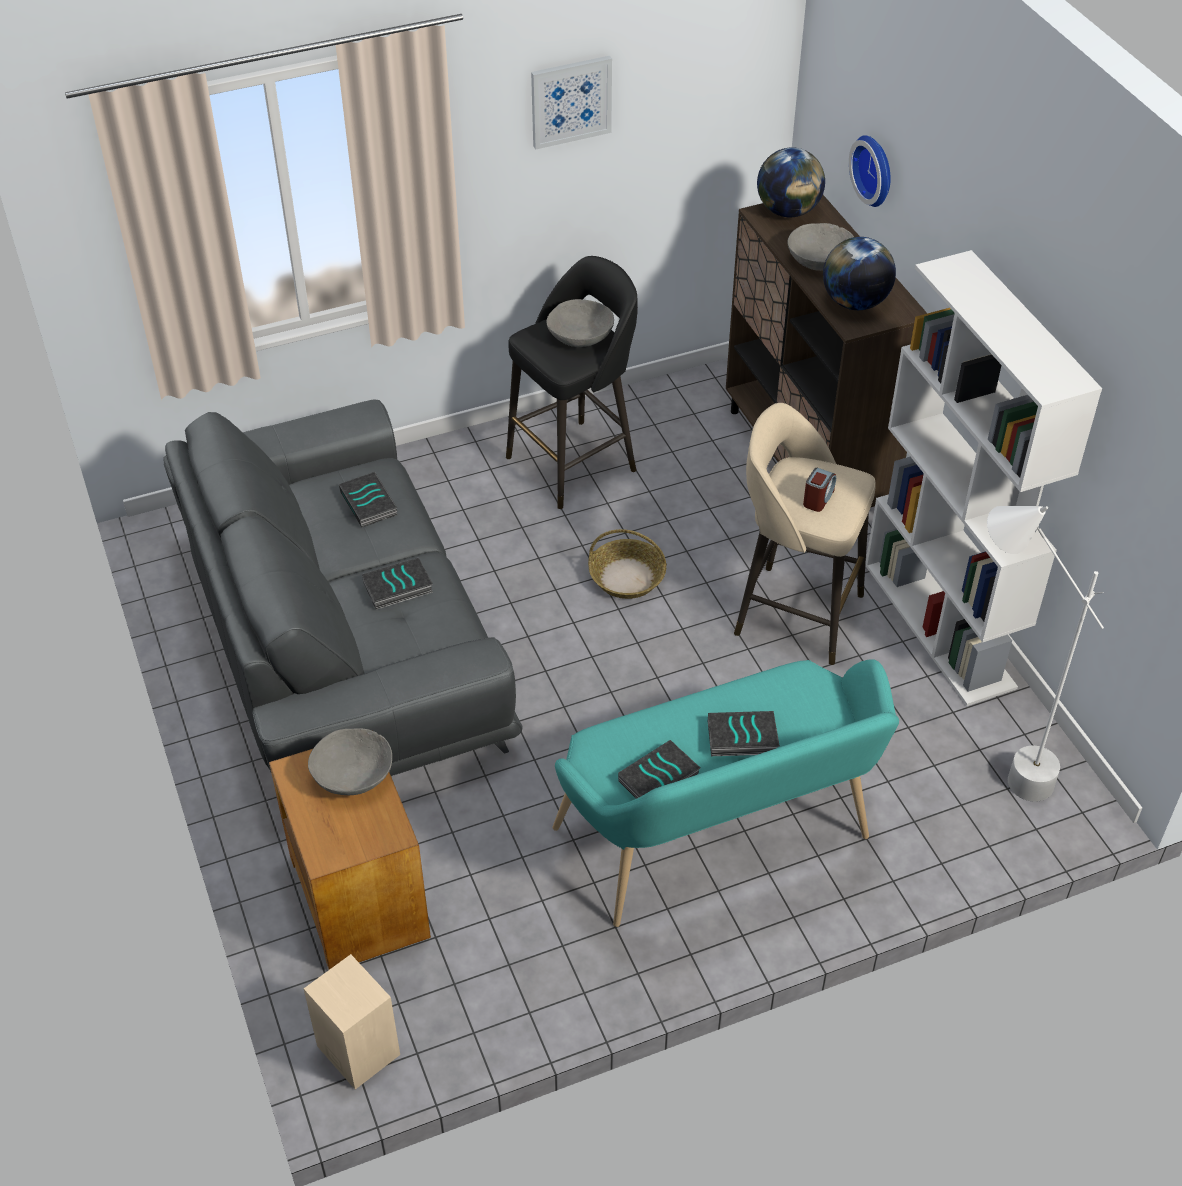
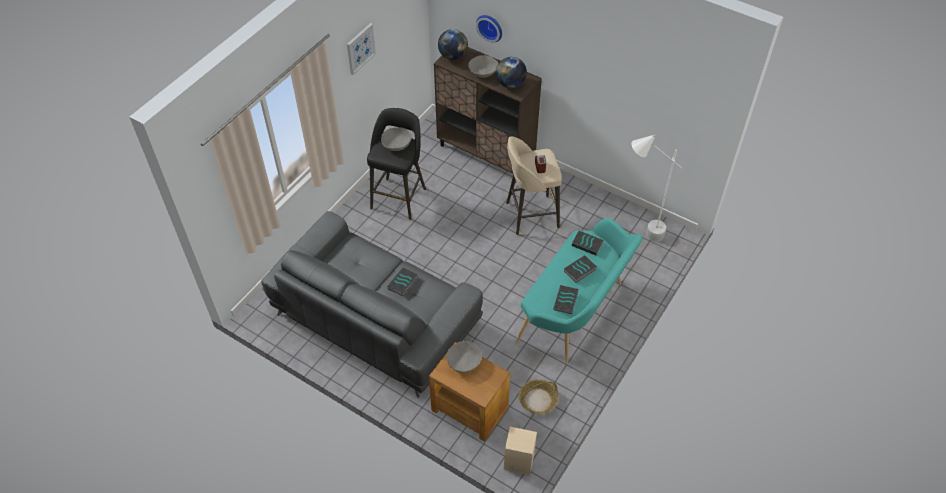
camera: 35 degrees left, 5 degrees up
(370, 503) = (360, 256): book -> book (587, 244)
(626, 577) = (459, 233): basket -> basket (537, 400)
(940, 625) = (582, 193): white bookcase -> none

